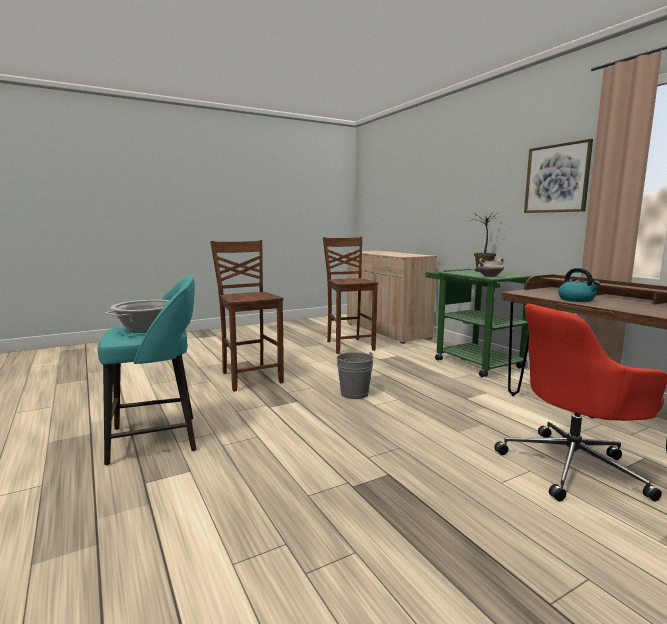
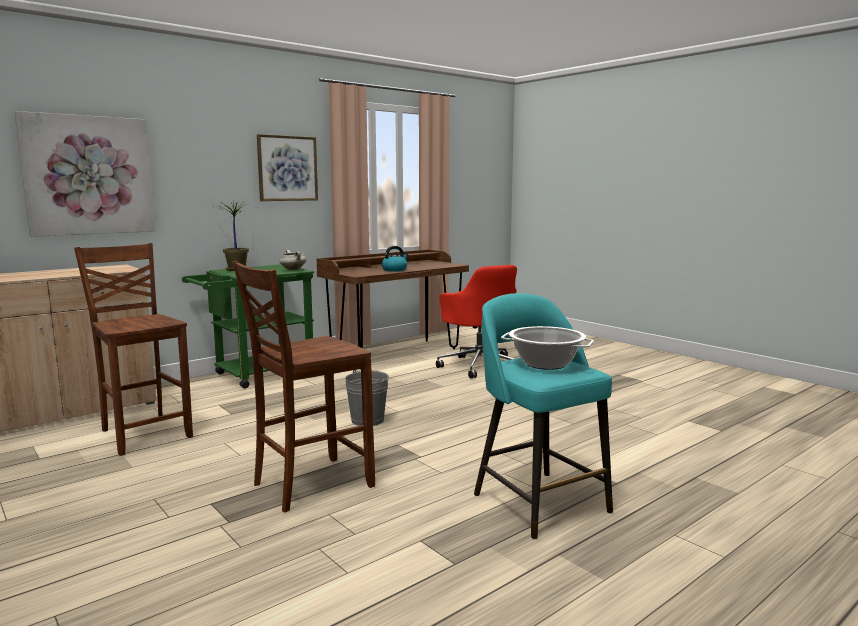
camera: 100 degrees left, 0 degrees up
(349, 345) = (145, 433): brown chair -> brown chair turned 75 degrees clockwise
(429, 197) = (89, 175): none -> picture

